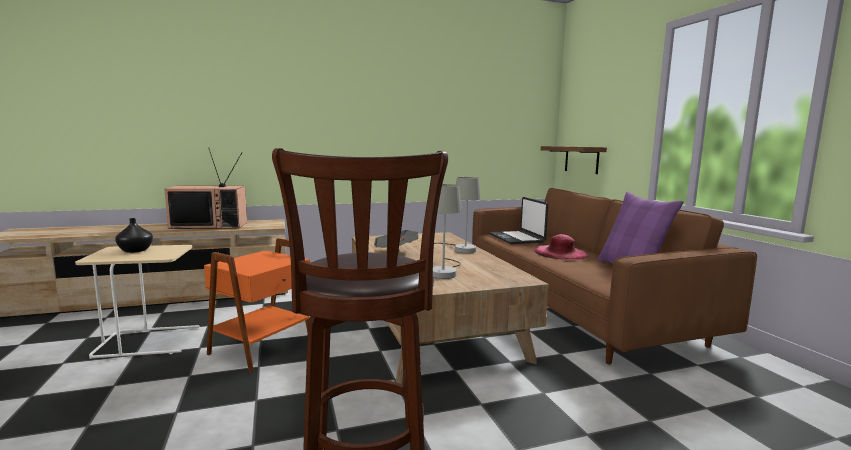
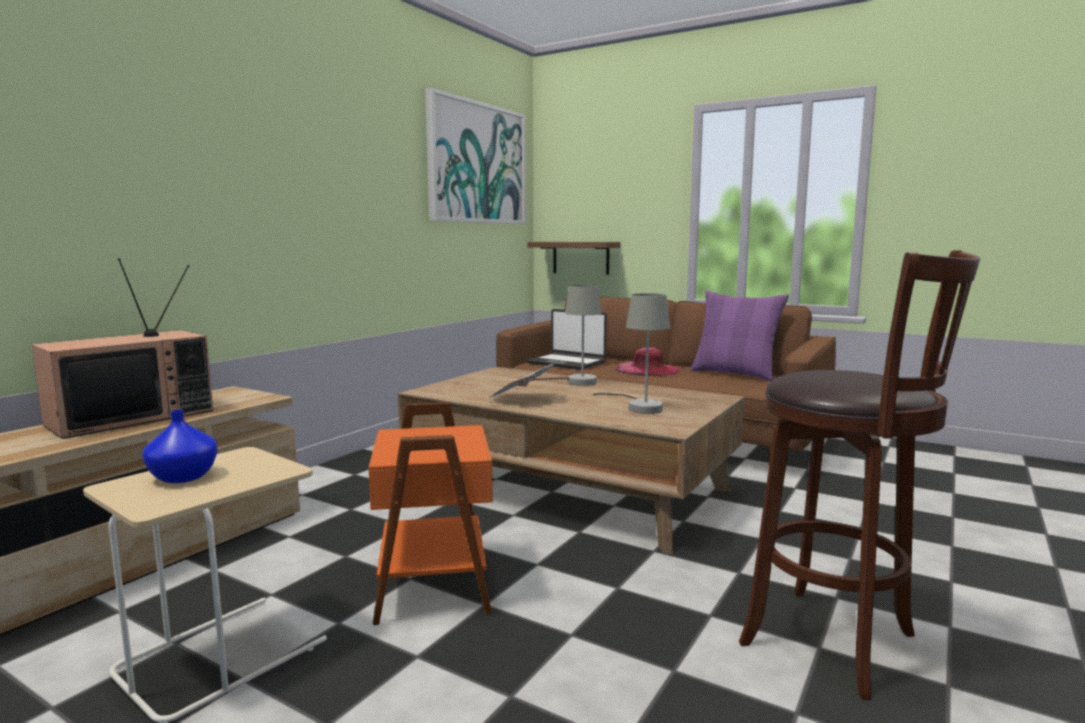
camera: 40 degrees left, 0 degrees up
(135, 250) = (181, 477): black vase -> blue vase
(495, 89) = (477, 163): none -> picture

